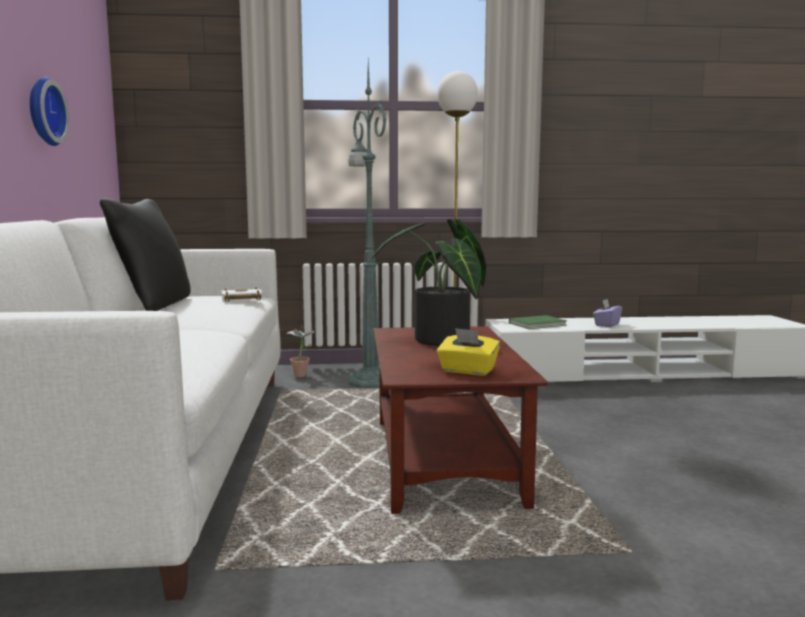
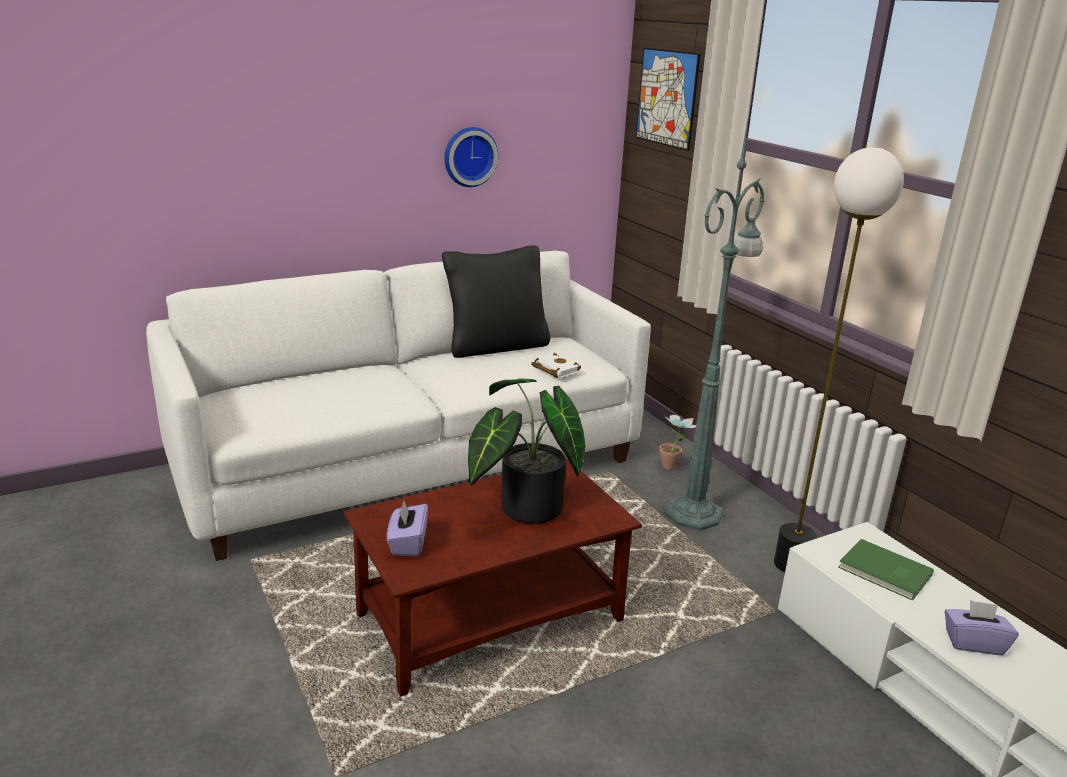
camera: 65 degrees right, 15 degrees up
(177, 78) = (667, 98): none -> picture
(467, 371) = (408, 543): yellow tissue box -> purple tissue box

